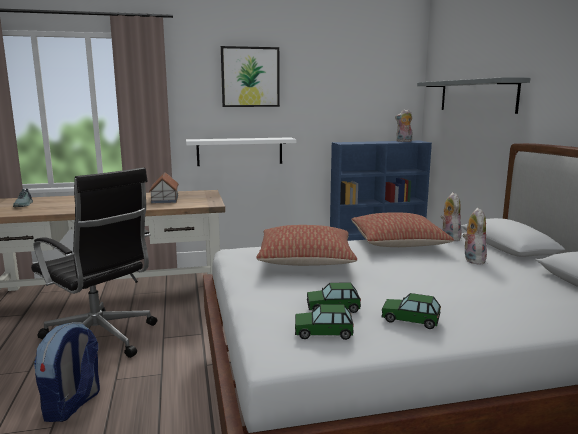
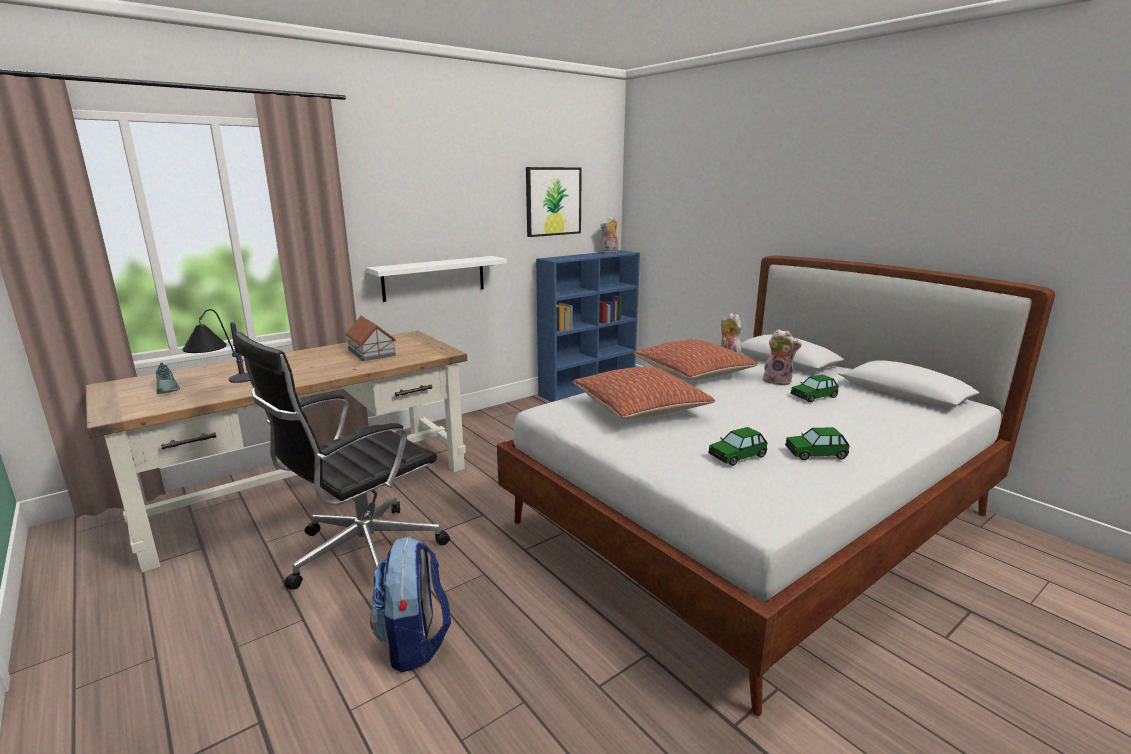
camera: 25 degrees left, 5 degrees up
(52, 208) = (225, 387): none -> table lamp
(100, 340) = (361, 554): black office chair -> black office chair turned 120 degrees clockwise
(250, 77) = (442, 181): picture -> picture (553, 201)
(323, 332) = (766, 483): toy car -> toy car (813, 396)
(472, 259) = (778, 381): plush toy -> plush toy turned 135 degrees clockwise
(476, 96) = (703, 203): grey shelf -> none

